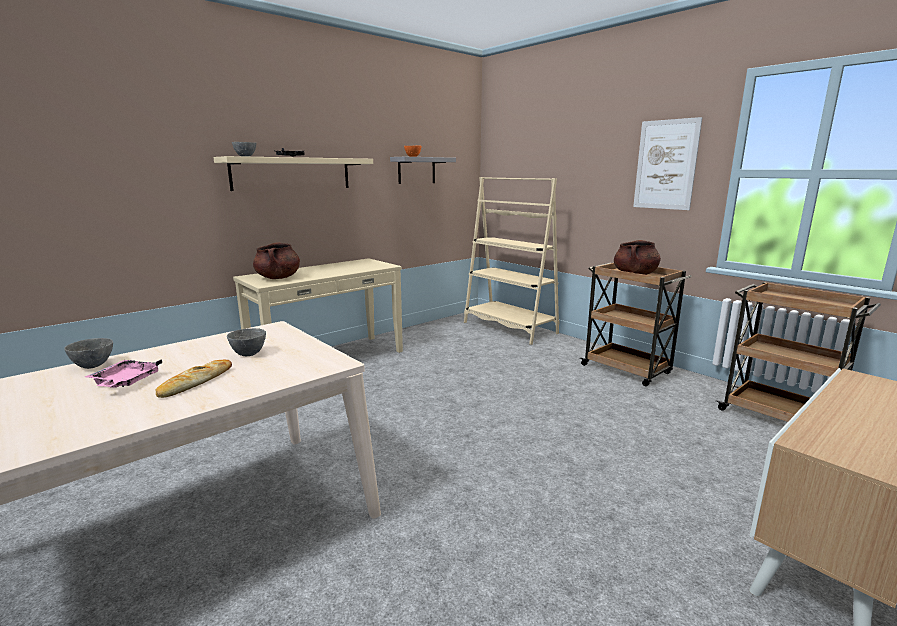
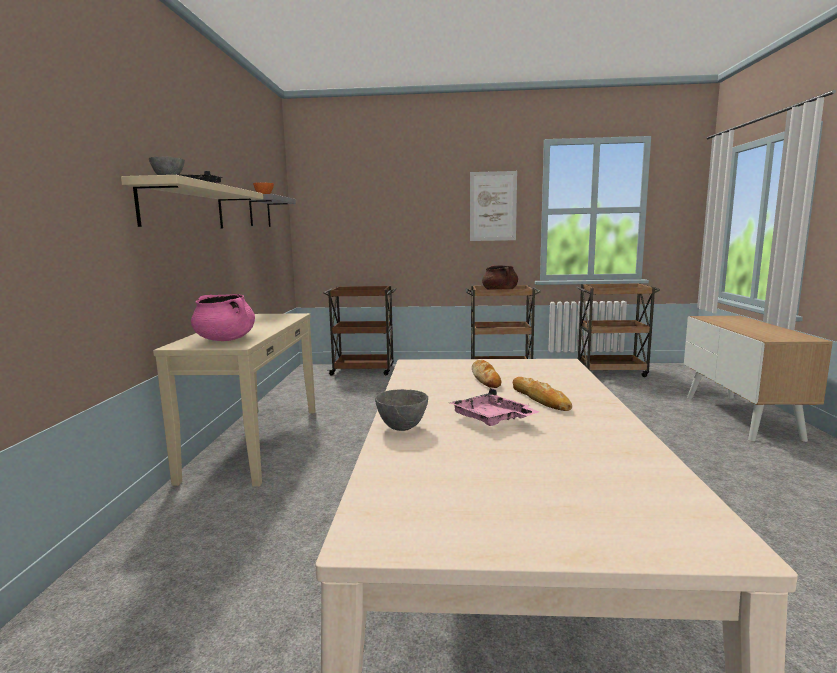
camera: 45 degrees left, 5 degrees down
(248, 354) = (485, 378): grey bowl -> bread
(278, 278) = (226, 340): brown cooking pot -> pink cooking pot
(509, 328) = (364, 370): beige bookcase -> brown cart

